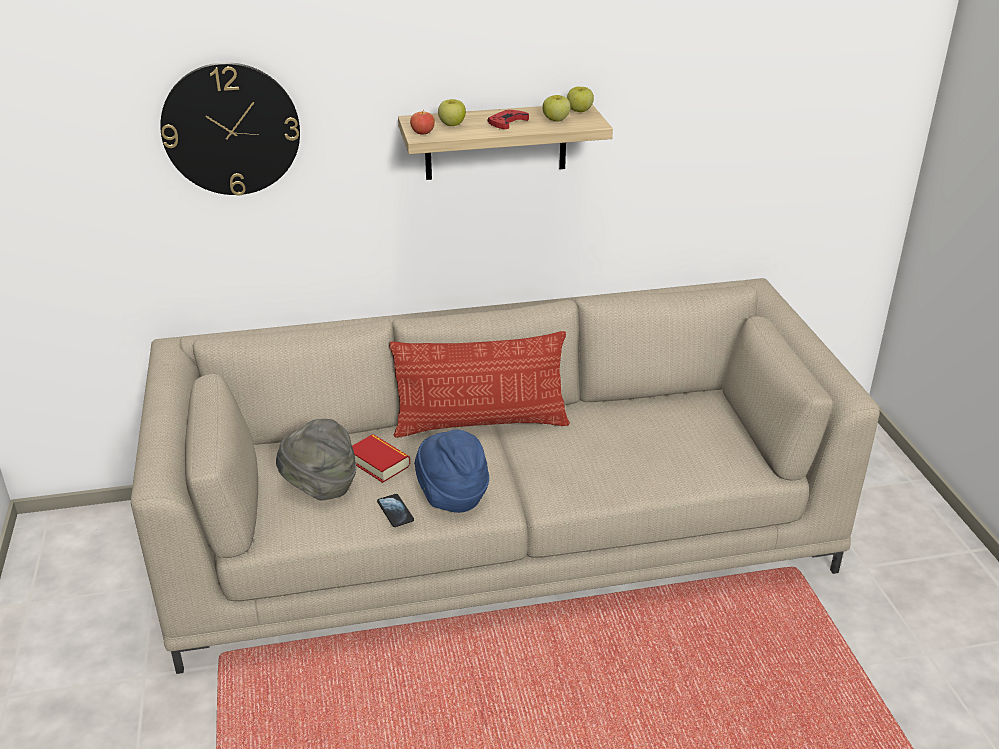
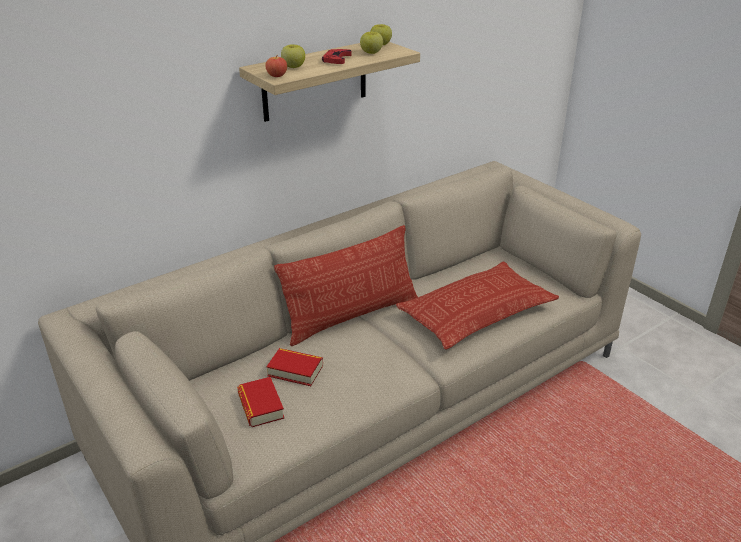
camera: 25 degrees left, 0 degrees up
(231, 129) = (94, 98): wall clock -> none
(320, 487) = (261, 406): grey hat -> book
(395, 511) = (339, 406): phone -> none
(452, 496) = (373, 379): blue hat -> none
(625, 457) = (476, 312): none -> pillow

